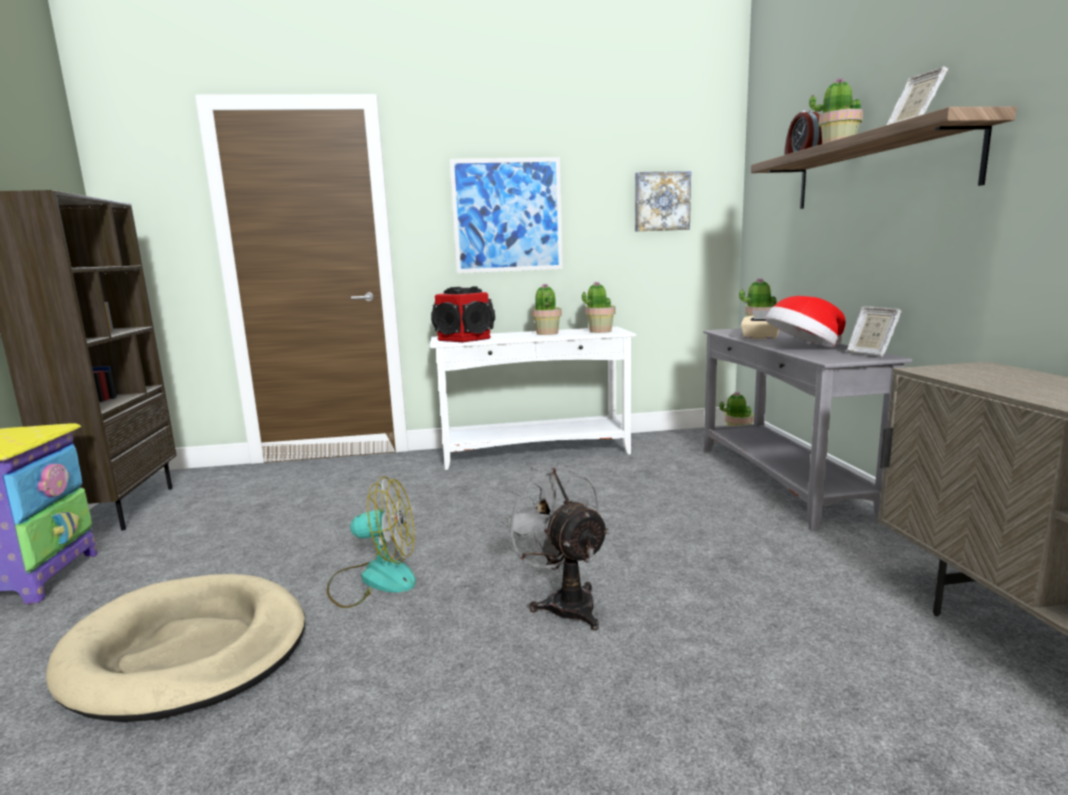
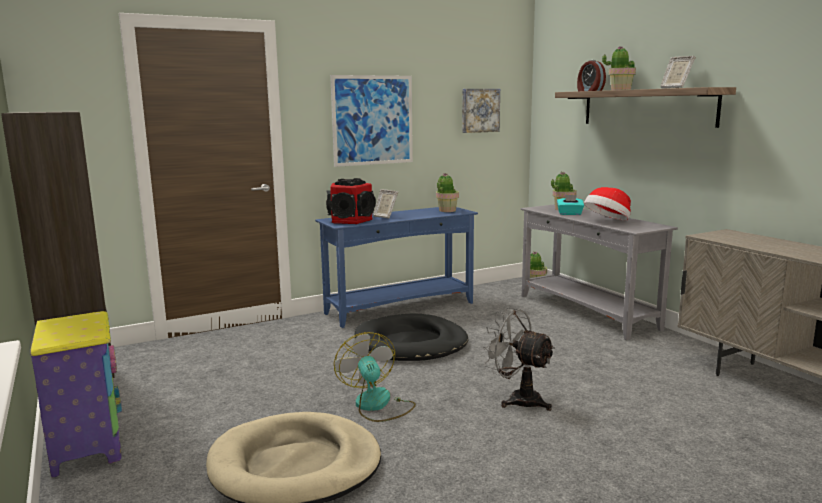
camera: 20 degrees left, 0 degrees up
(374, 579) = (377, 405): fan -> fan turned 90 degrees counterclockwise
(503, 498) = (411, 343): none -> black dog bed
(536, 452) = (400, 308): white console table -> blue console table
(547, 333) = (409, 213): potted plant -> none
(760, 338) = (569, 214): beige tissue box -> turquoise tissue box
(870, 354) = (651, 224): picture frame -> picture frame (385, 216)

